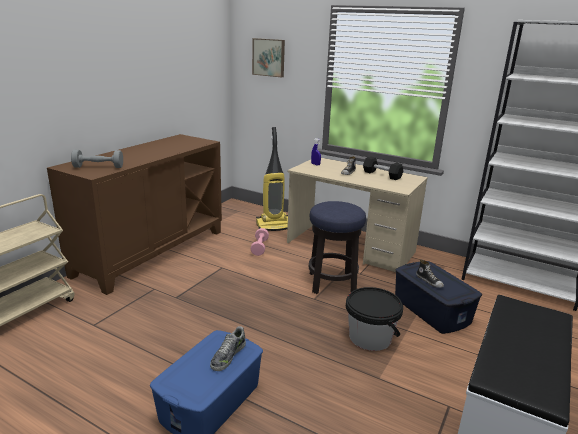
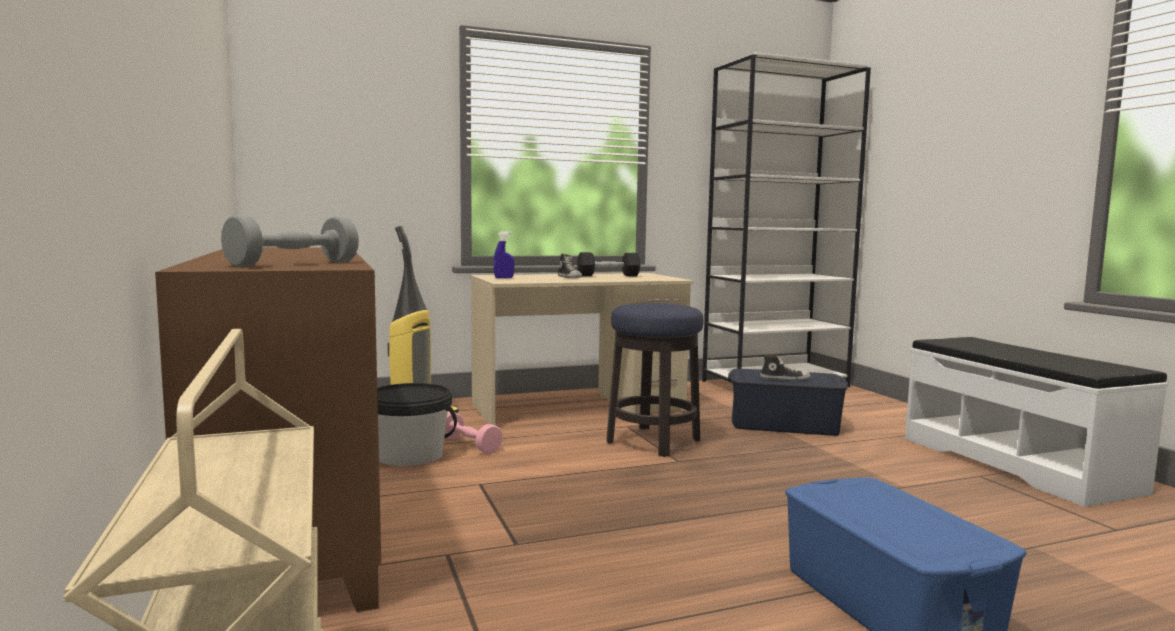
camera: 50 degrees left, 15 degrees down
(228, 355) = (876, 498): shoe -> none
(269, 57) = (337, 108): picture -> none
(370, 337) = (810, 464): black bucket -> black bucket (410, 456)

